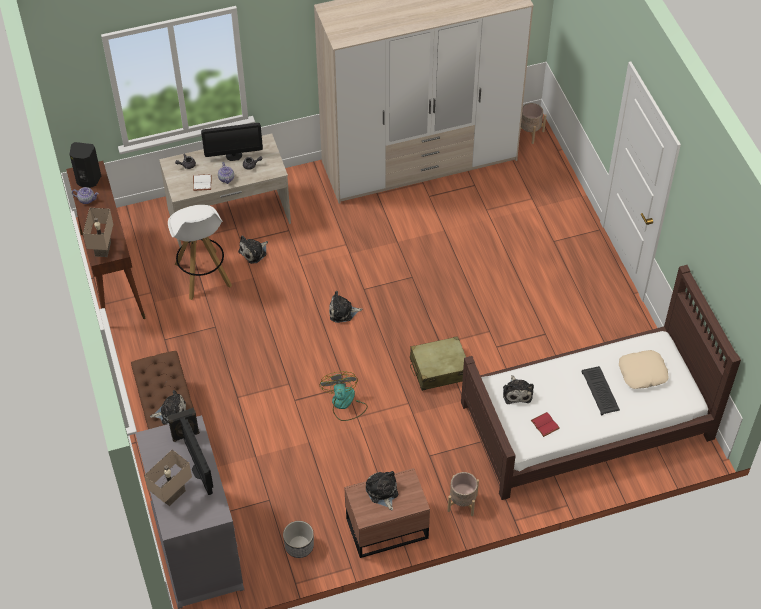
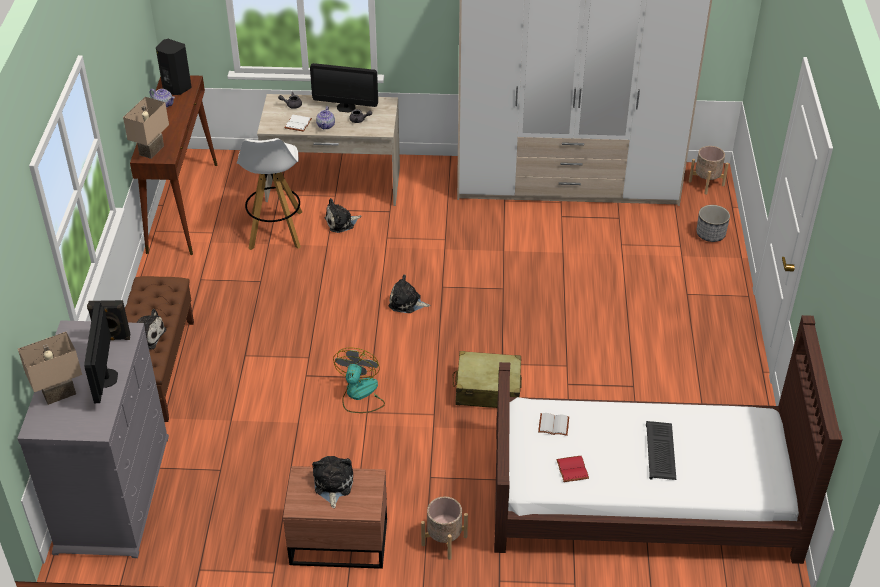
camera: 20 degrees right, 10 degrees down
(299, 546) = (226, 530): planter -> planter (710, 234)
(517, 392) = (554, 424): plush toy -> white book
(642, 373) = (725, 446): beige pillow -> none

